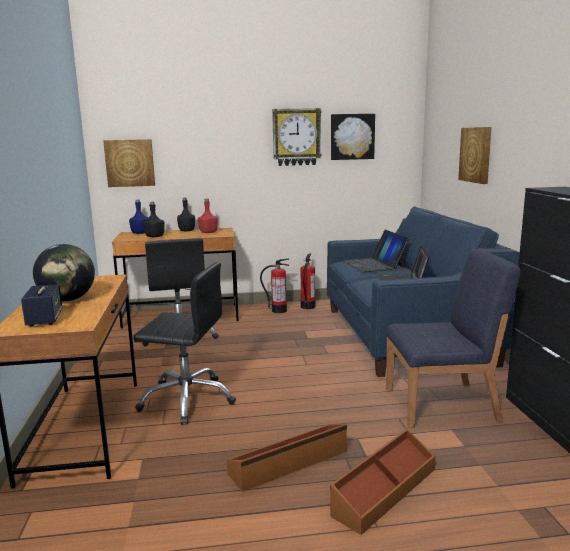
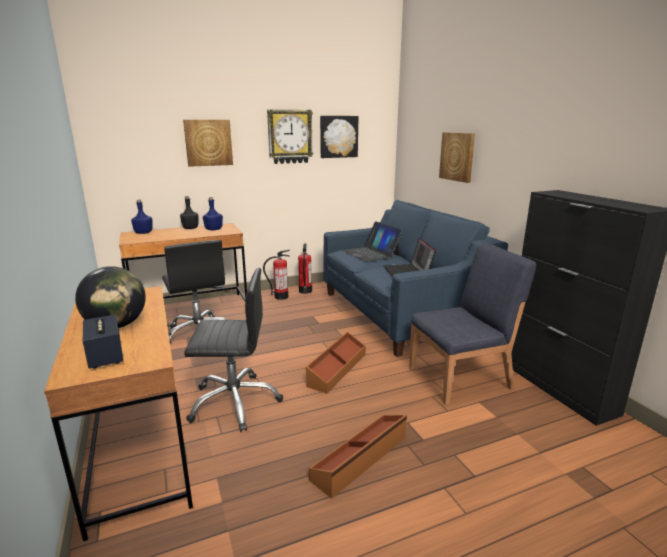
camera: 15 degrees left, 5 degrees up
(130, 163) = (126, 162): picture -> picture (208, 143)
(154, 236) = (161, 236): black bottle -> none
(208, 232) = (213, 229): red bottle -> blue bottle
(384, 490) = (454, 474): brown storage box -> brown storage box (336, 369)

